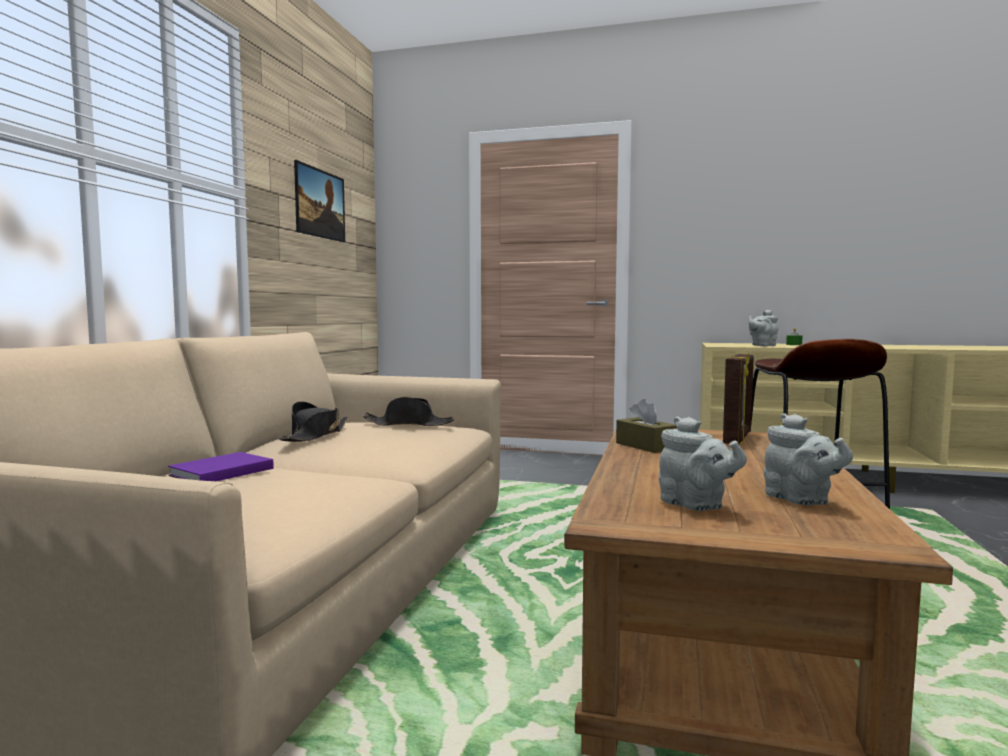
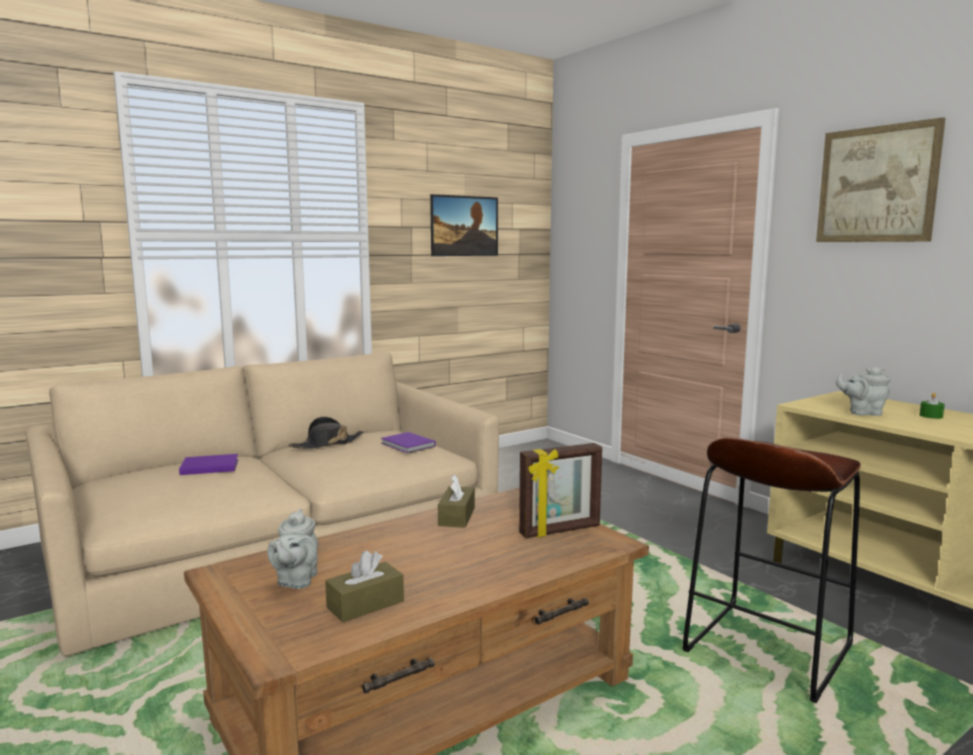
camera: 40 degrees right, 5 degrees up
(409, 424) = (408, 445): black hat -> purple book
(719, 183) = (876, 184): none -> picture
(801, 500) = (365, 604): grey teapot -> brown tissue box

